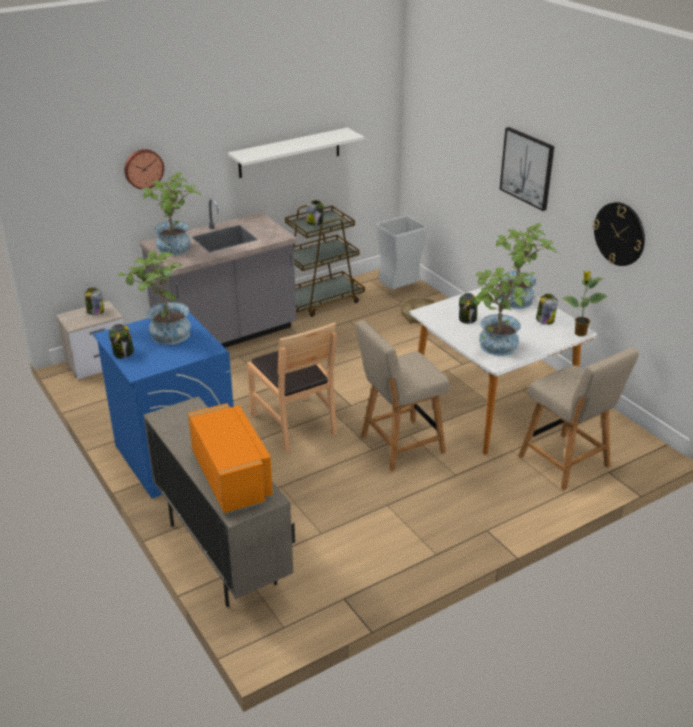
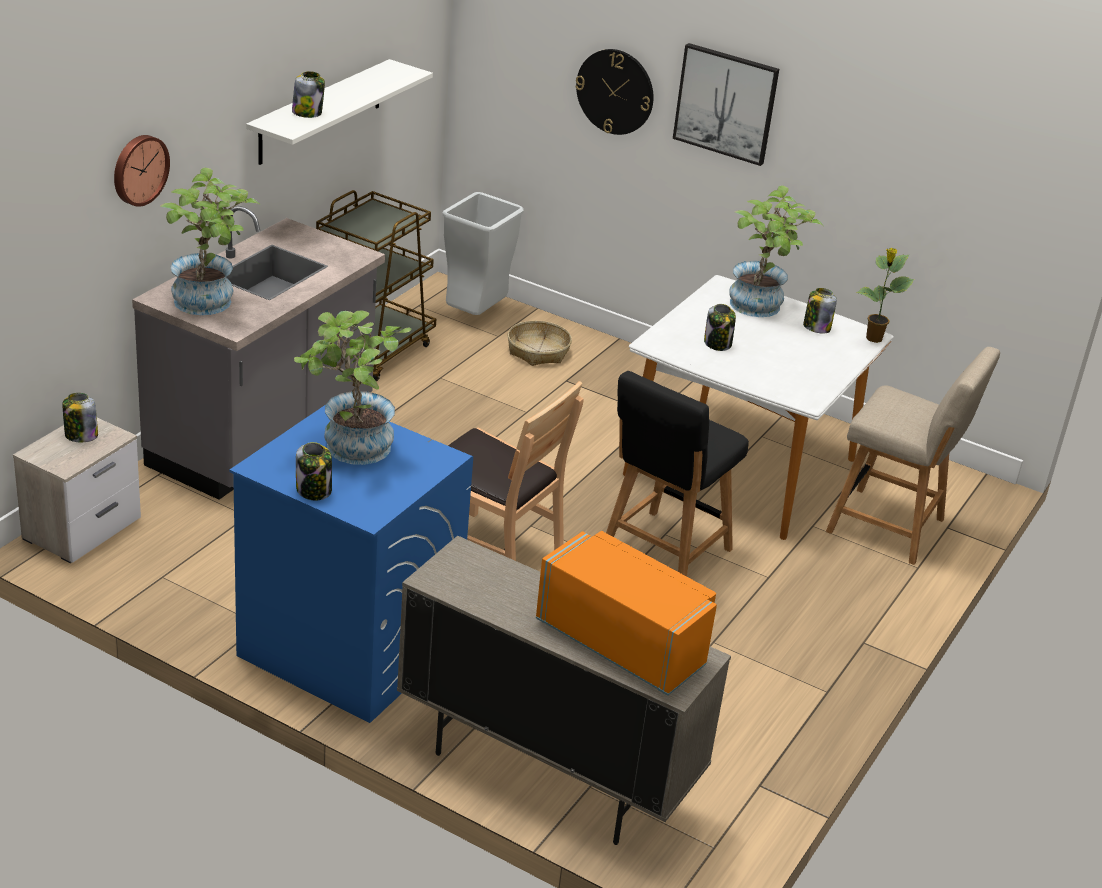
camera: 30 degrees left, 0 degrees up
(315, 222) = (365, 223): jar -> jar (307, 113)
(398, 445) = (662, 554): beige chair -> black chair
(495, 348) = (790, 380): potted plant -> none
(619, 234) = (902, 188): wall clock -> wall clock (615, 91)

